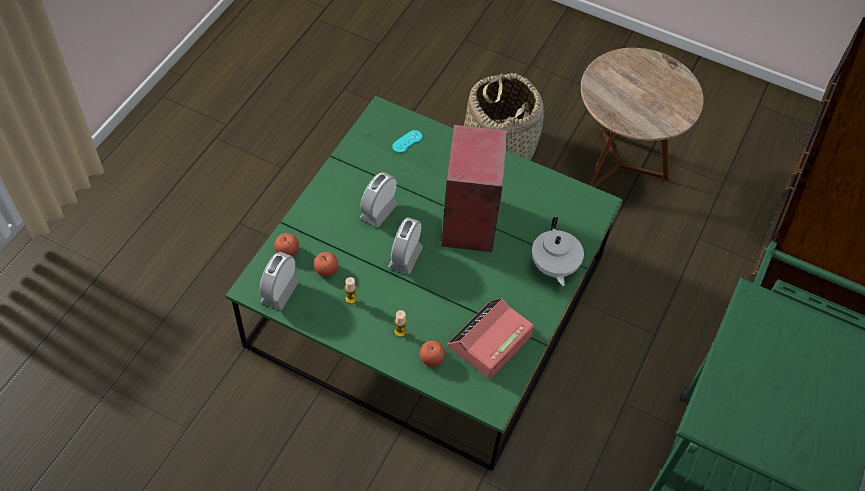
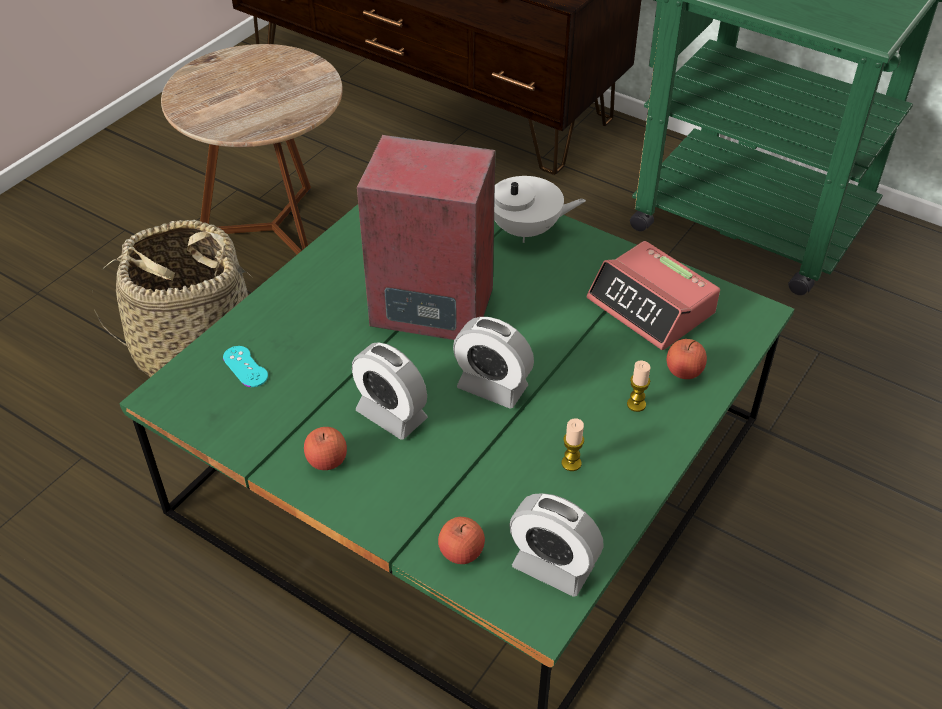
camera: 80 degrees left, 10 degrees down
(326, 270) = (509, 495): apple -> apple (327, 460)

